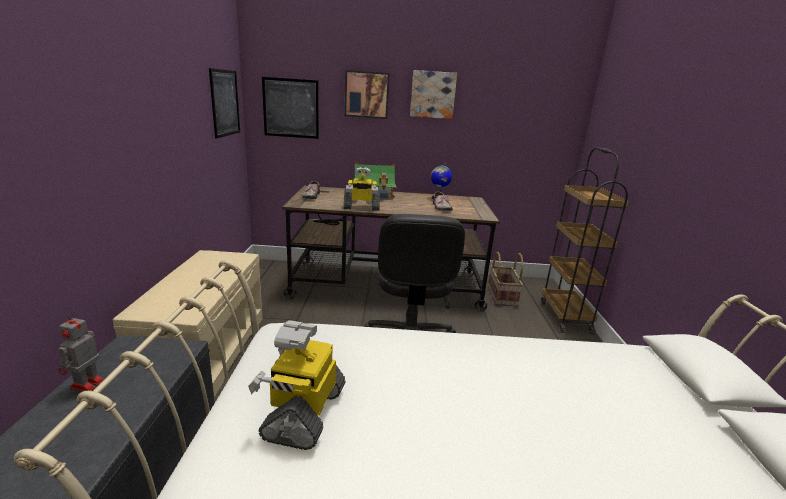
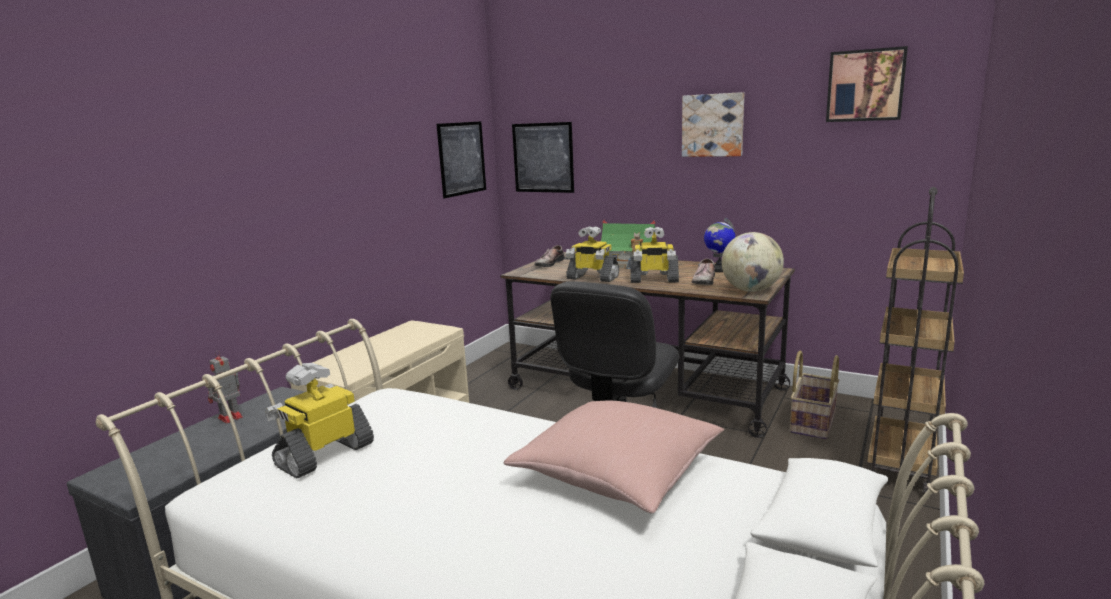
camera: 30 degrees right, 5 degrees down
(367, 94) = (628, 133): picture -> picture (865, 85)
(407, 208) = (653, 280): none -> toy robot
(479, 214) = (751, 290): none -> globe
(562, 371) = (617, 474): none -> pink pillow

